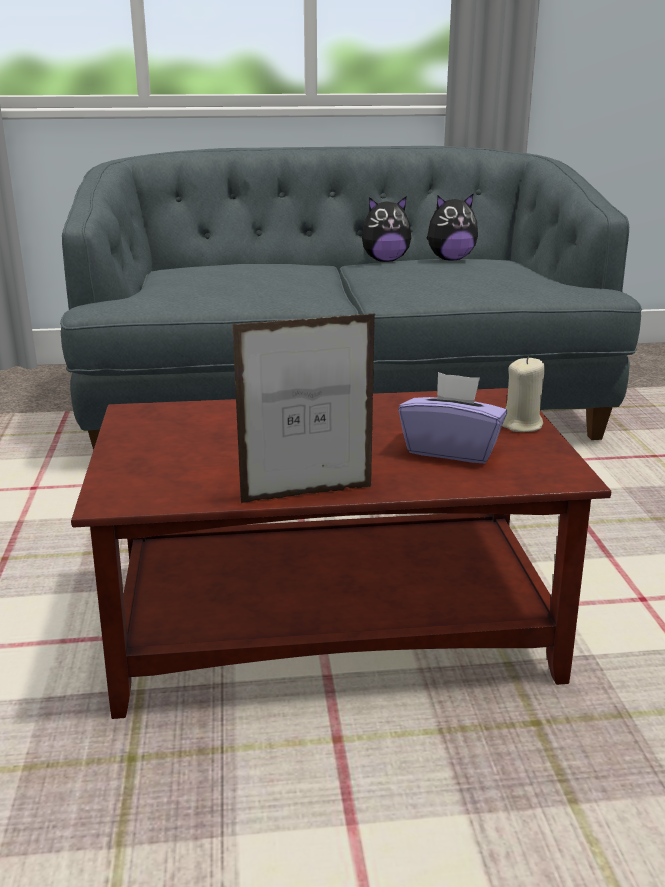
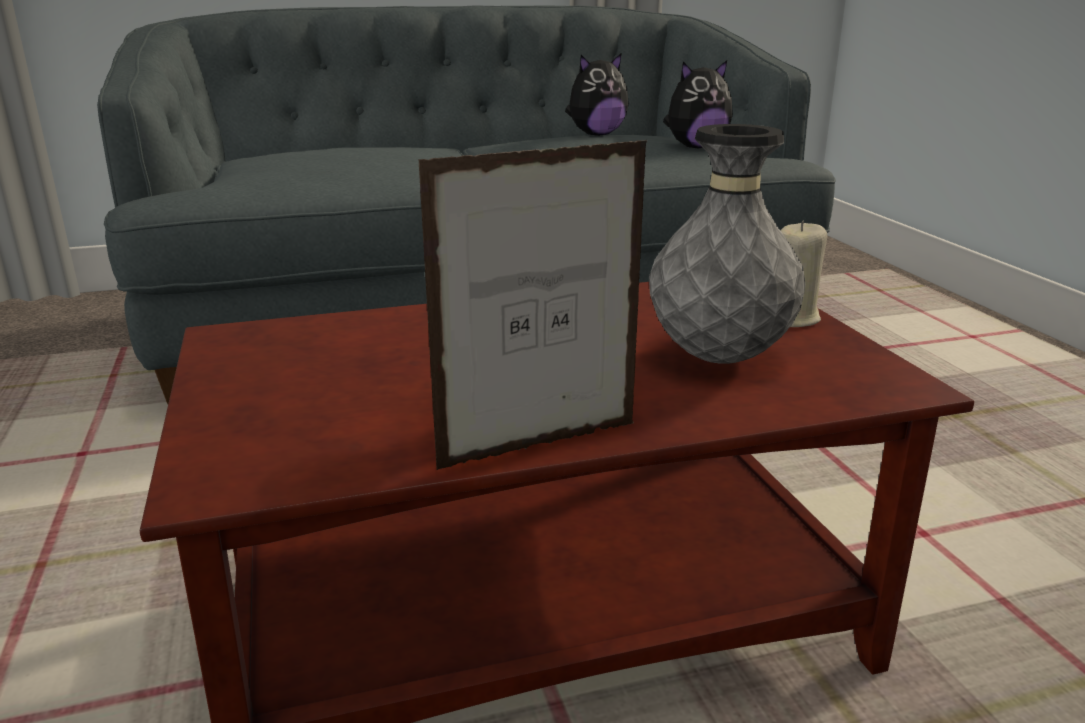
camera: 10 degrees left, 0 degrees up
(385, 261) = (518, 139): plush toy -> plush toy (695, 147)
(451, 450) = (718, 358): purple tissue box -> grey vase

